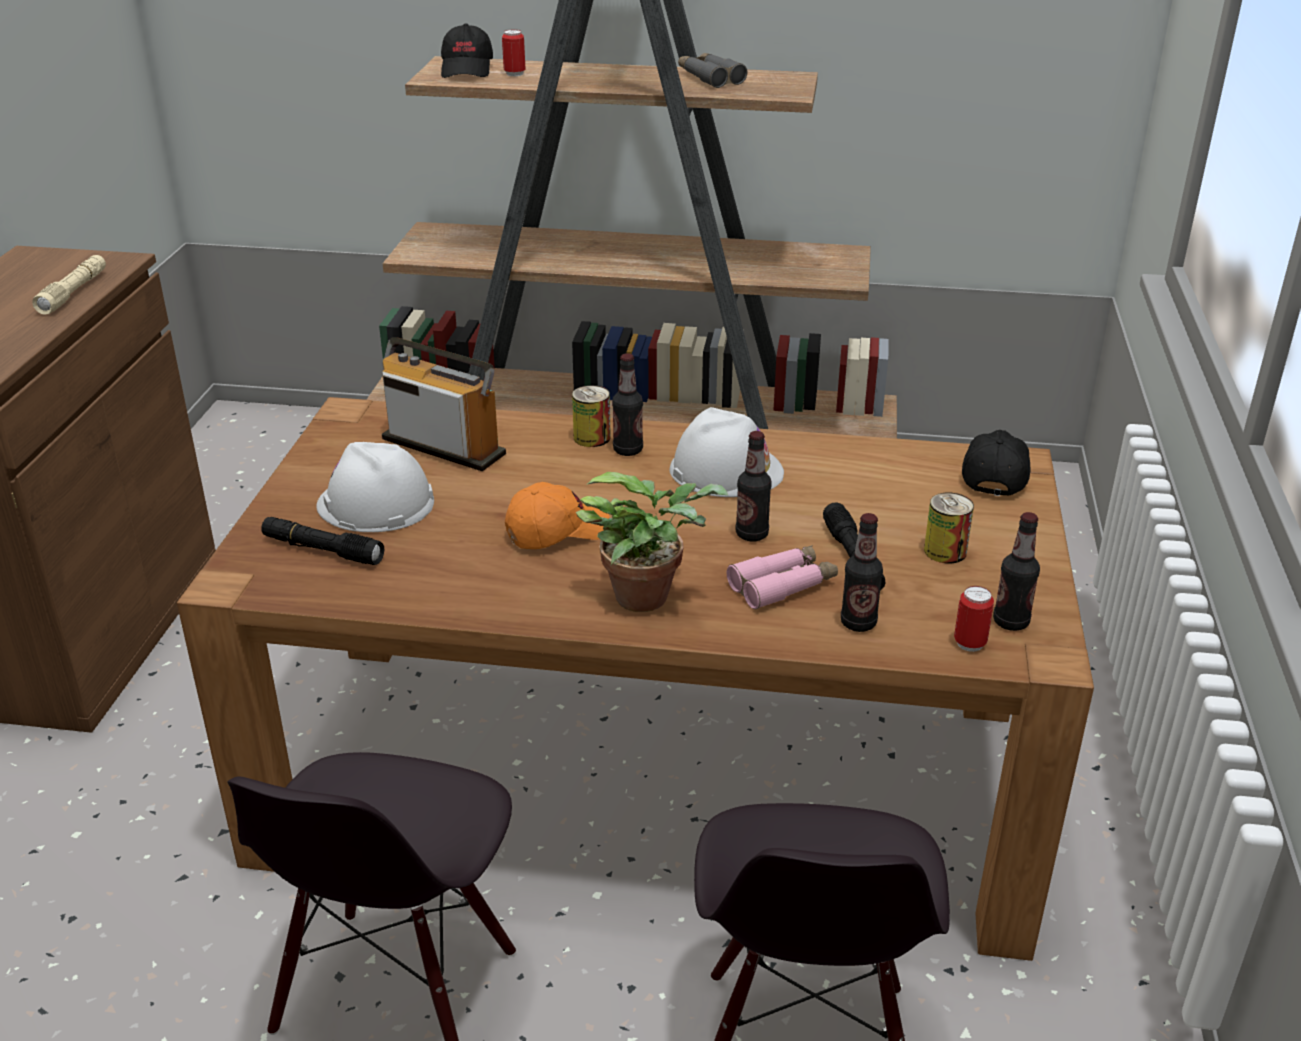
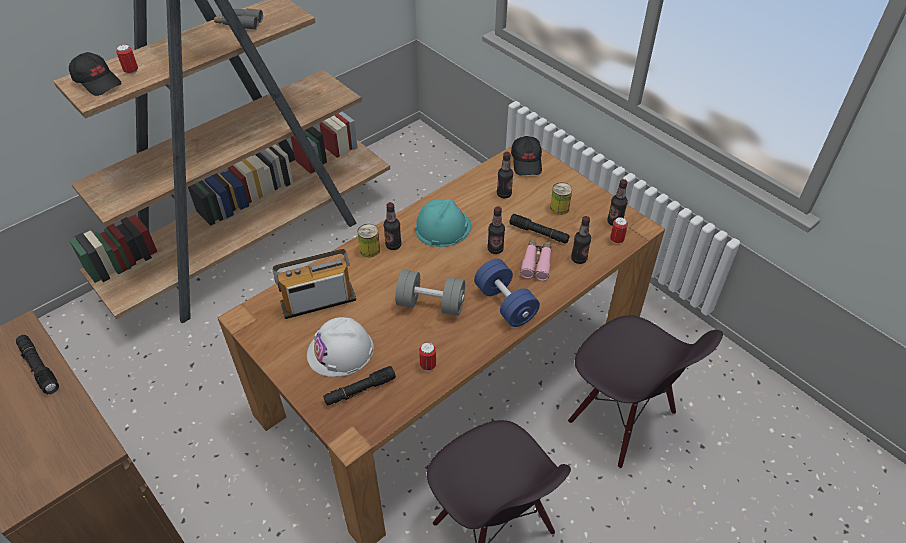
camera: 50 degrees left, 15 degrees up
(73, 293) = (39, 367): beige flashlight -> black flashlight
(433, 584) = (428, 365): none -> can
(557, 531) = (430, 304): orange cap -> grey dumbbell
(649, 595) = (505, 304): potted plant -> blue dumbbell
(726, 470) = (442, 227): white hard hat -> turquoise hard hat
(884, 488) = (504, 194): none -> bottle
(994, 475) = (527, 162): black cap -> black cap turned 150 degrees counterclockwise

